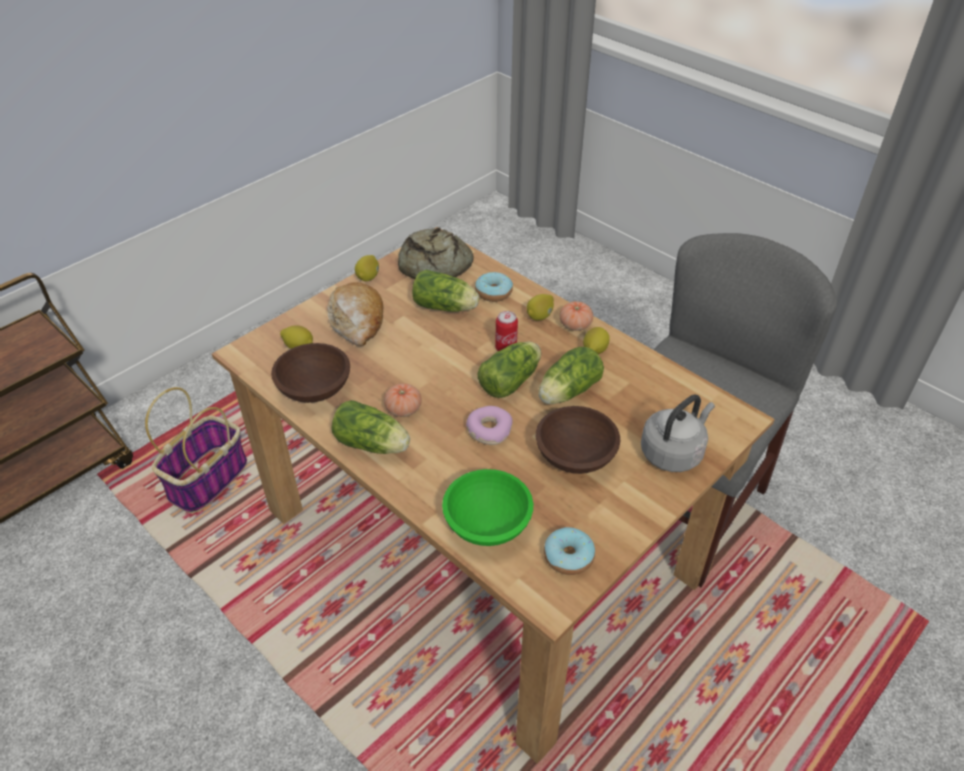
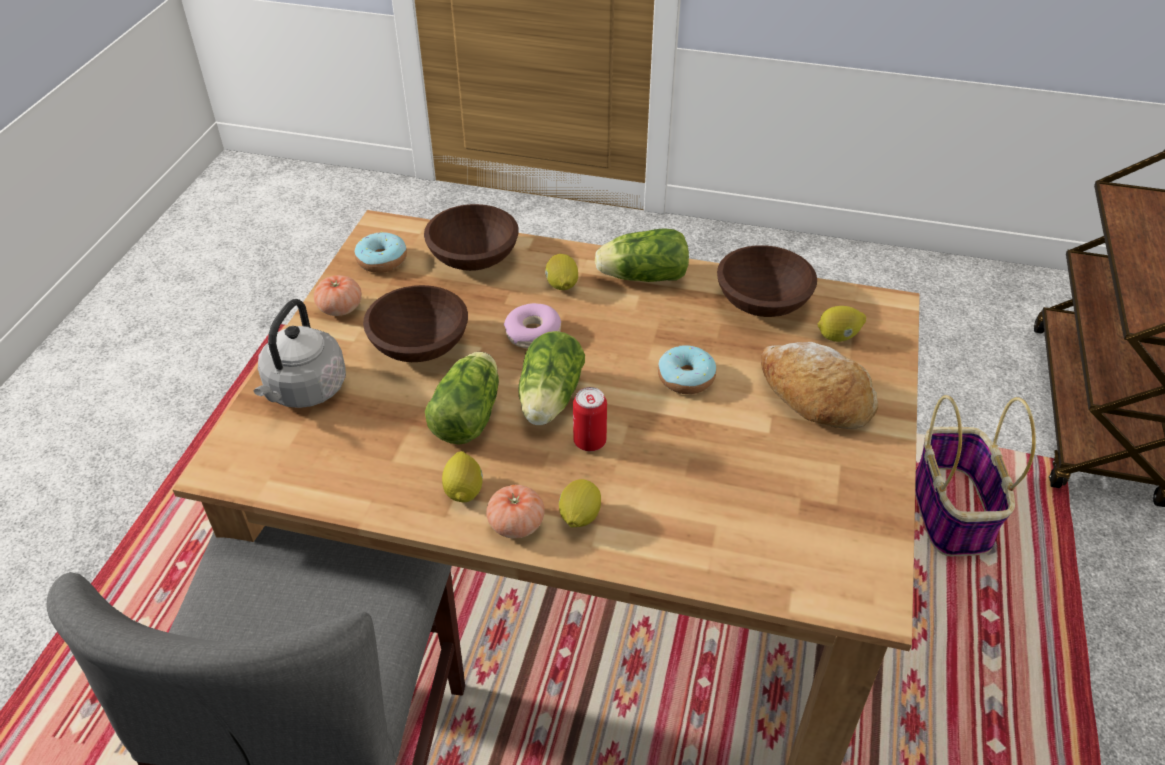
camera: 150 degrees right, 0 degrees up
(368, 277) = (886, 473): lemon -> lemon (562, 286)
(403, 409) = (645, 319): tomato -> tomato (340, 308)
(433, 265) = (822, 543): bread -> none
(446, 307) = (724, 471): lettuce -> none
(486, 523) = (475, 257): green bowl -> brown bowl
(493, 292) = (681, 530): donut -> donut (686, 378)

